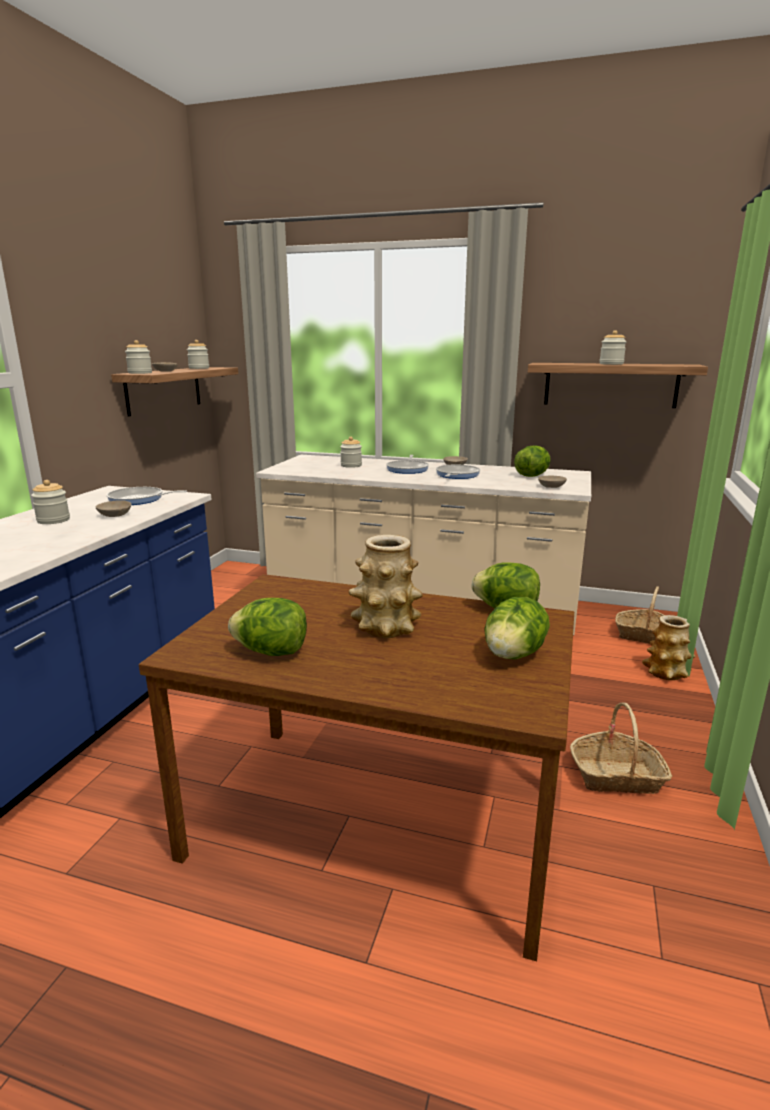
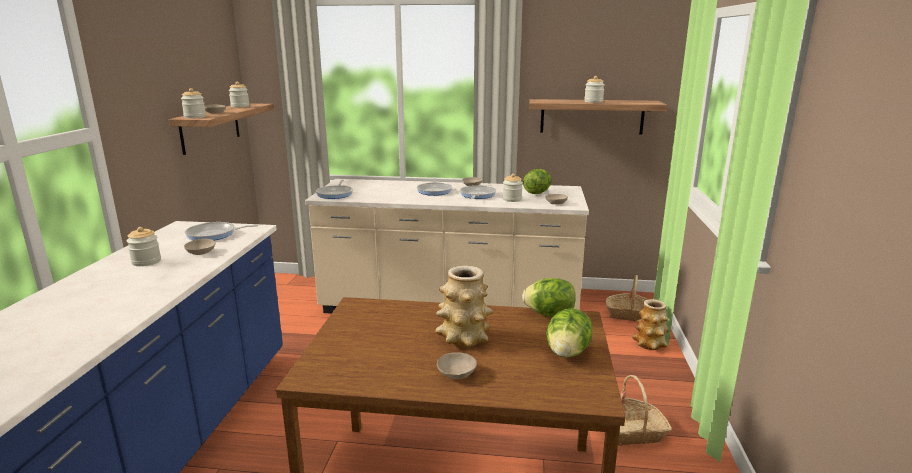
camera: 10 degrees left, 0 degrees up
(271, 652) = (382, 368): lettuce -> none
(293, 468) = (335, 194): none -> frying pan
(351, 465) = (385, 189): jar -> jar (512, 199)
(361, 665) = (457, 373): none -> beige bowl

